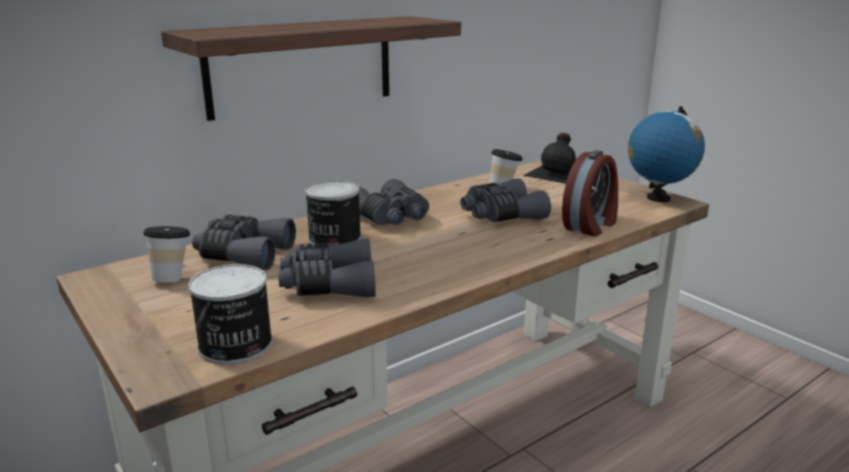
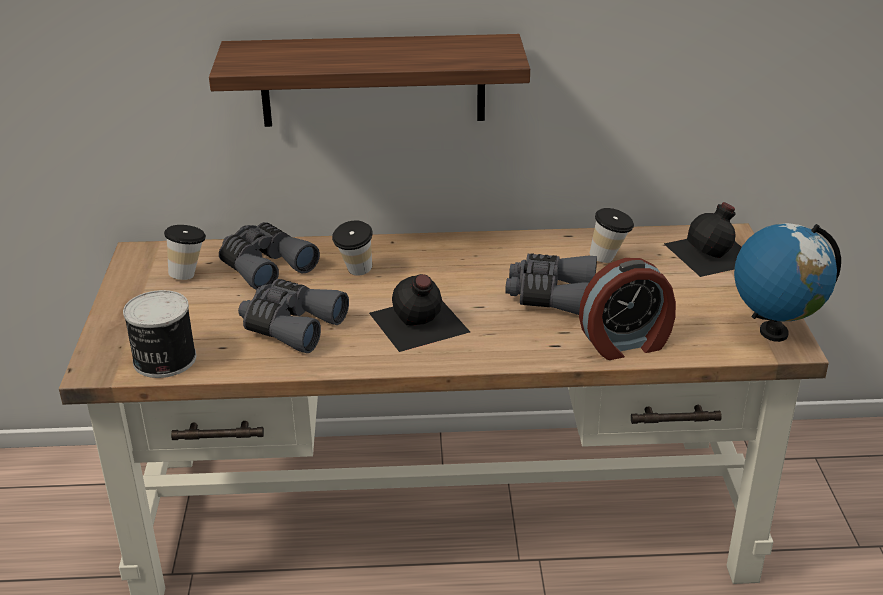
camera: 35 degrees right, 10 degrees up
(333, 239) = (355, 273): can -> cup
(390, 217) = (438, 262): grey binoculars -> none
(433, 254) = (418, 323): none -> black bottle

